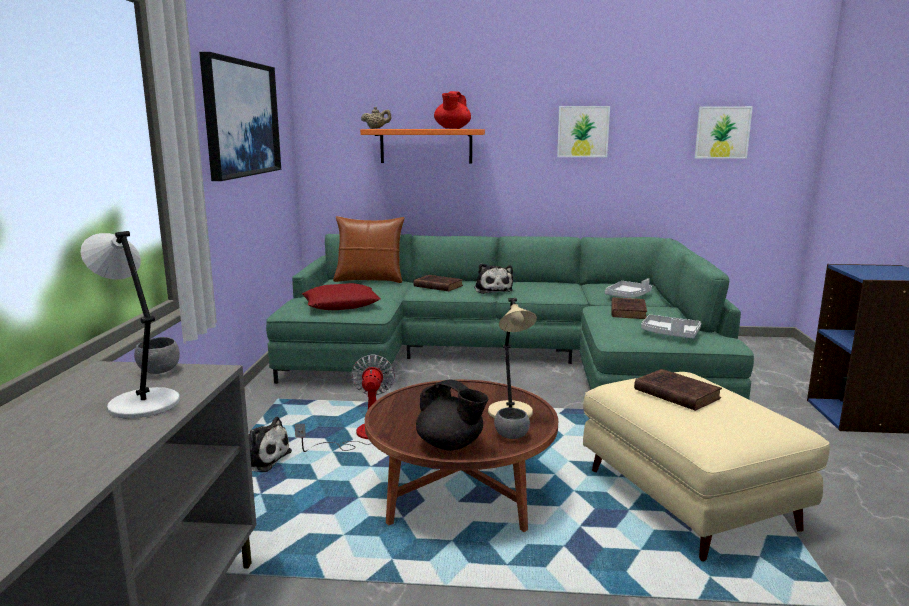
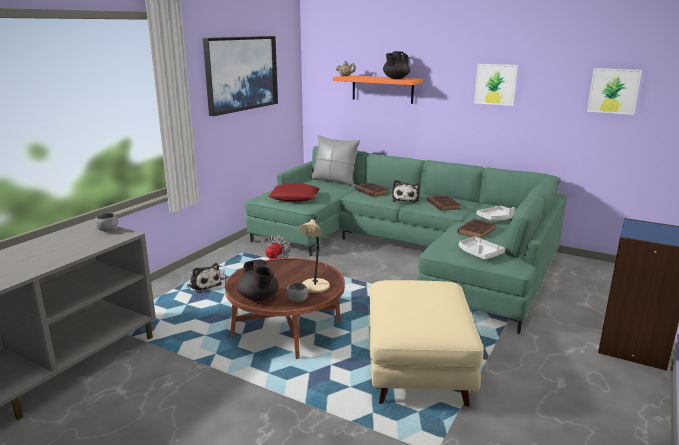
camera: 25 degrees right, 5 degrees up
(141, 403) = (80, 245): grey table lamp -> none
(369, 280) = (334, 181): brown pillow -> grey pillow
(452, 128) = (395, 78): red teapot -> black teapot
(674, 393) = (412, 295): brown book -> brown book (443, 205)

